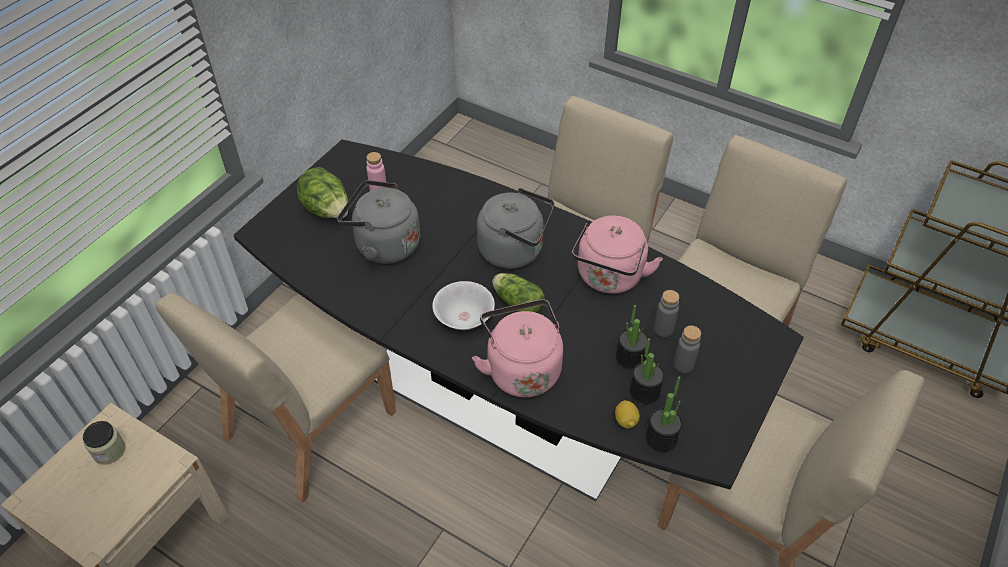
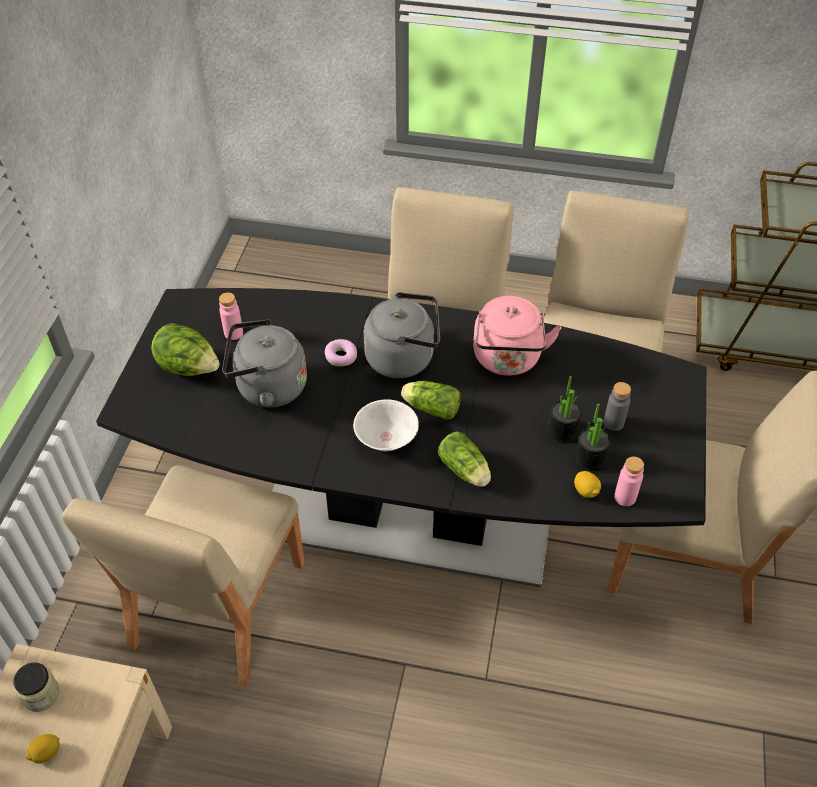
camera: 20 degrees left, 0 degrees up
(90, 500) = (46, 753): none -> lemon
(460, 235) = (341, 357): none -> donut
(521, 368) = (465, 471): pink kettle -> lettuce
(661, 438) = (625, 497): potted plant -> pink bottle
(663, 329) = (580, 395): grey bottle -> none

